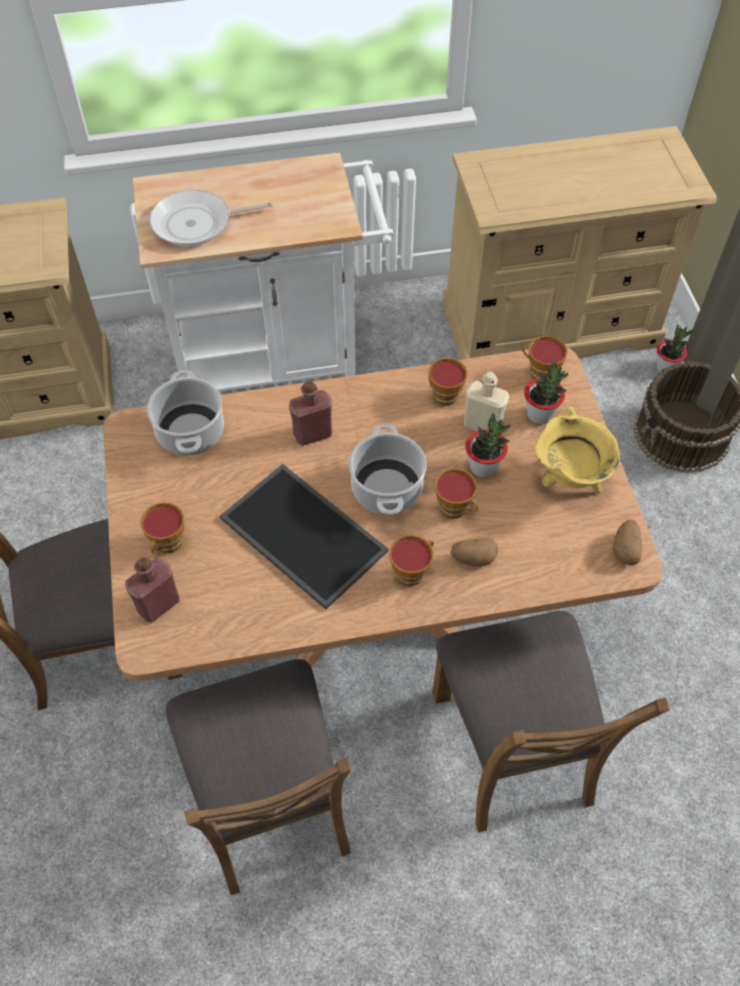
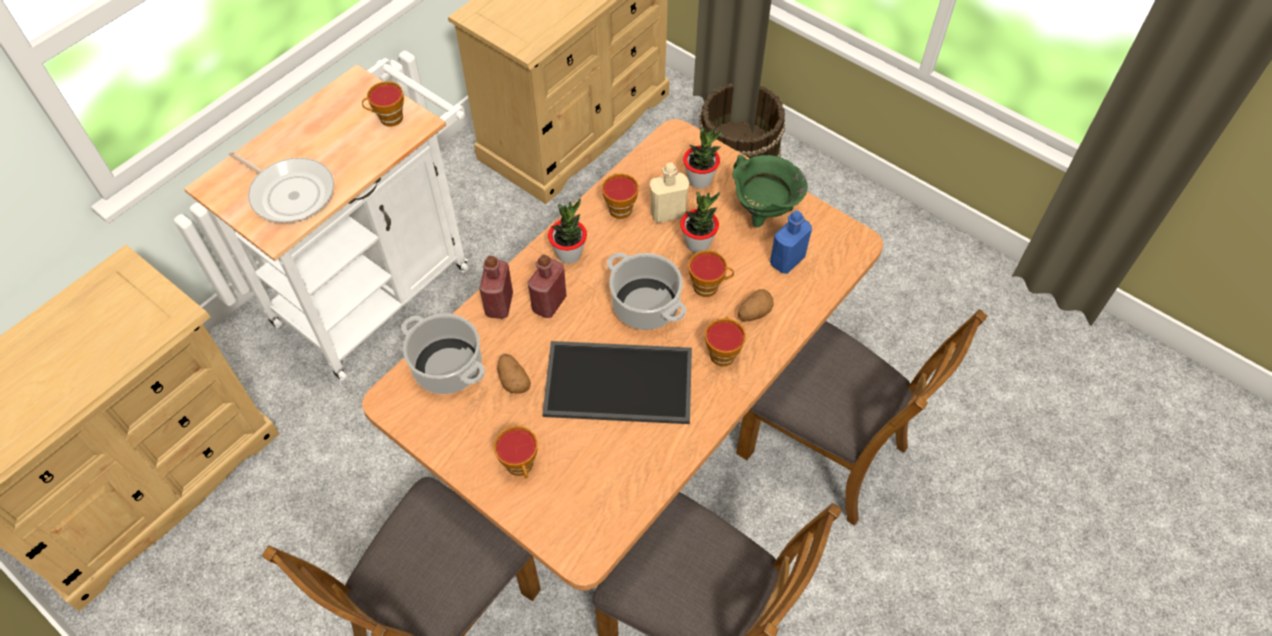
camera: 40 degrees left, 0 degrees up
(158, 604) = (561, 516): red bottle -> red bottle (499, 304)
(197, 224) = (290, 193): frying pan -> frying pan turned 90 degrees counterclockwise
(539, 373) = (670, 150): cup -> cup (388, 119)
(549, 534) = (787, 260): none -> blue bottle
(568, 479) = (763, 213): yellow cooking pot -> green cooking pot
(625, 548) = (843, 236): potato -> potato (513, 380)
(665, 367) = (685, 107): potted plant -> potted plant (569, 254)

